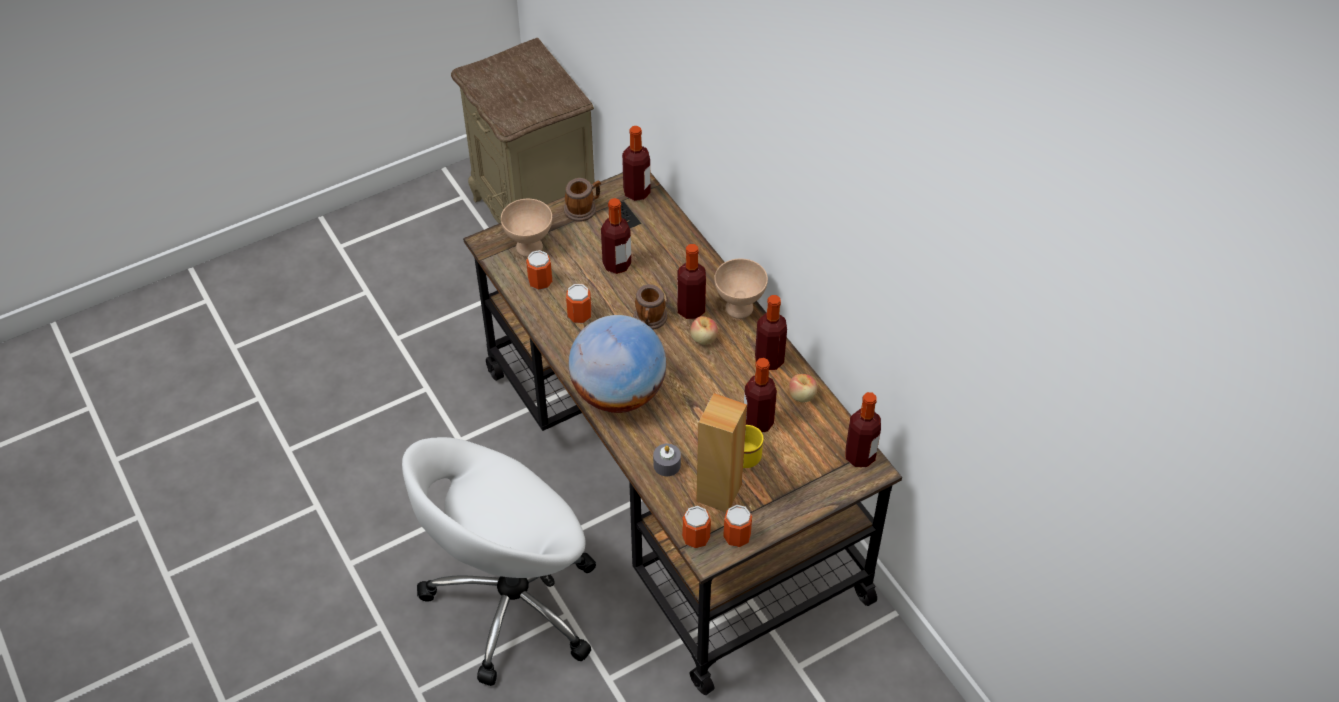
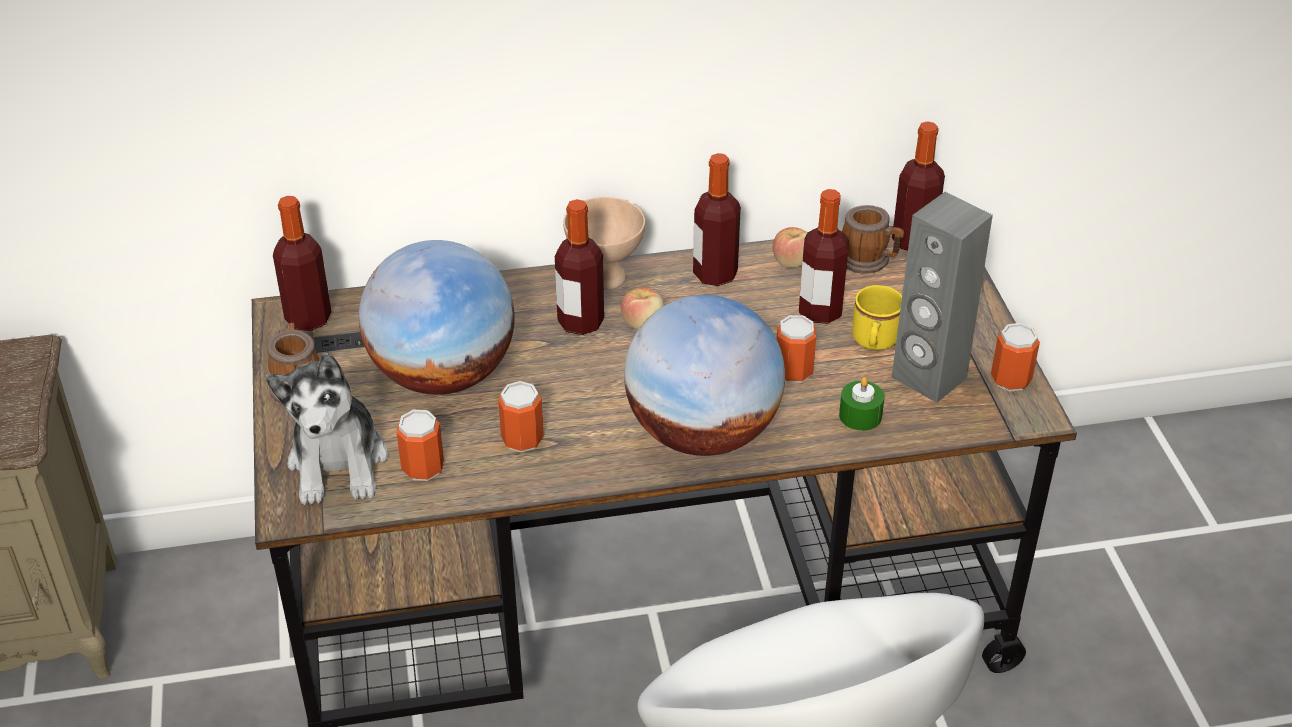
camera: 70 degrees left, 10 degrees down
(530, 247) = (338, 463): beige bowl -> plush toy
(617, 264) = (442, 374): bottle -> globe
(649, 320) = (577, 367): mug -> mug (869, 260)
(667, 465) = (860, 416): grey candle -> green candle
(696, 538) = (1001, 418): can -> can (793, 371)
(718, 492) = (928, 378): brown speaker -> grey speaker

